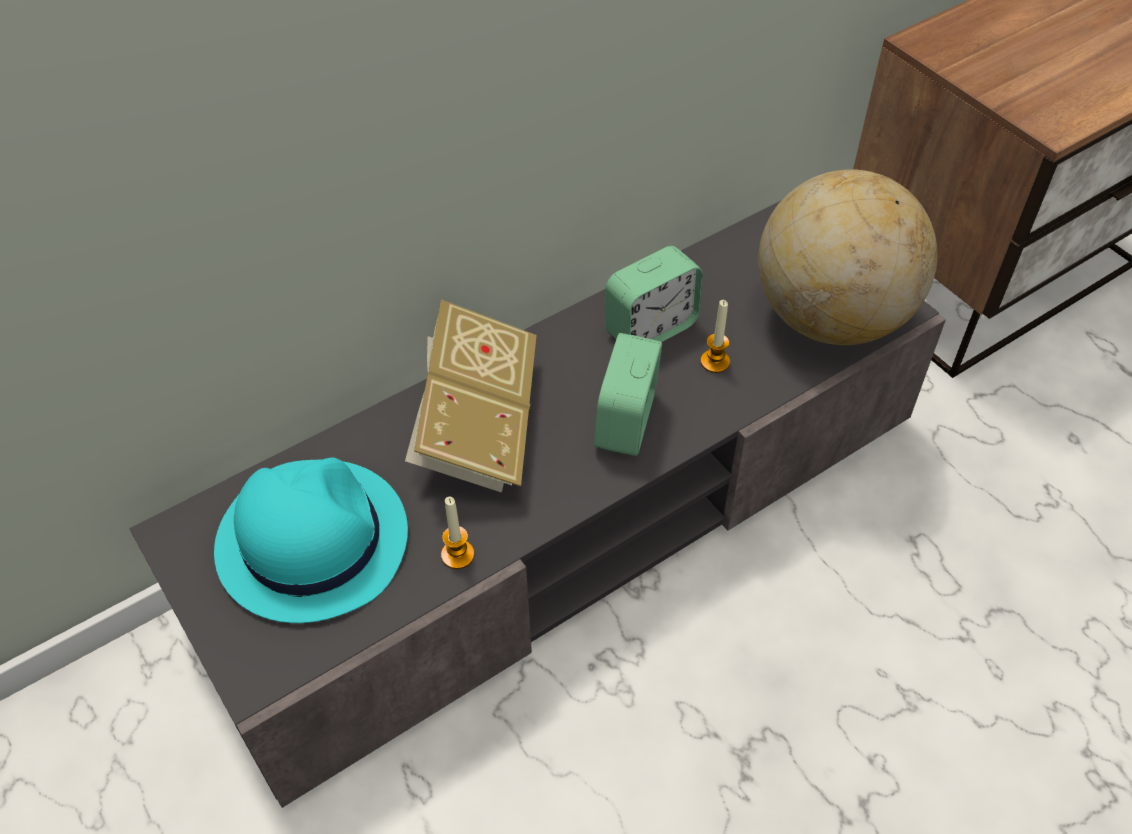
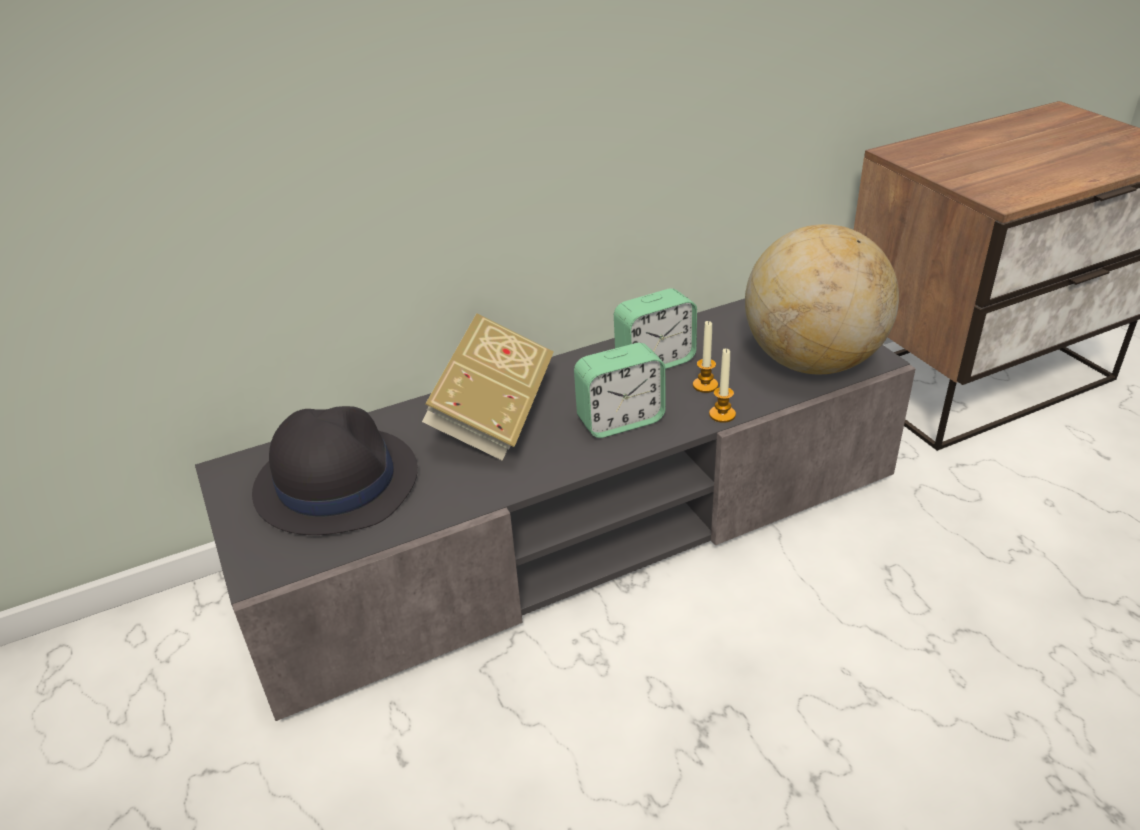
camera: 10 degrees right, 15 degrees down
(311, 540) = (335, 481): turquoise hat -> black hat
(457, 555) = (453, 500): candle -> candle (722, 414)
(626, 422) = (620, 420): alarm clock -> alarm clock turned 135 degrees counterclockwise

